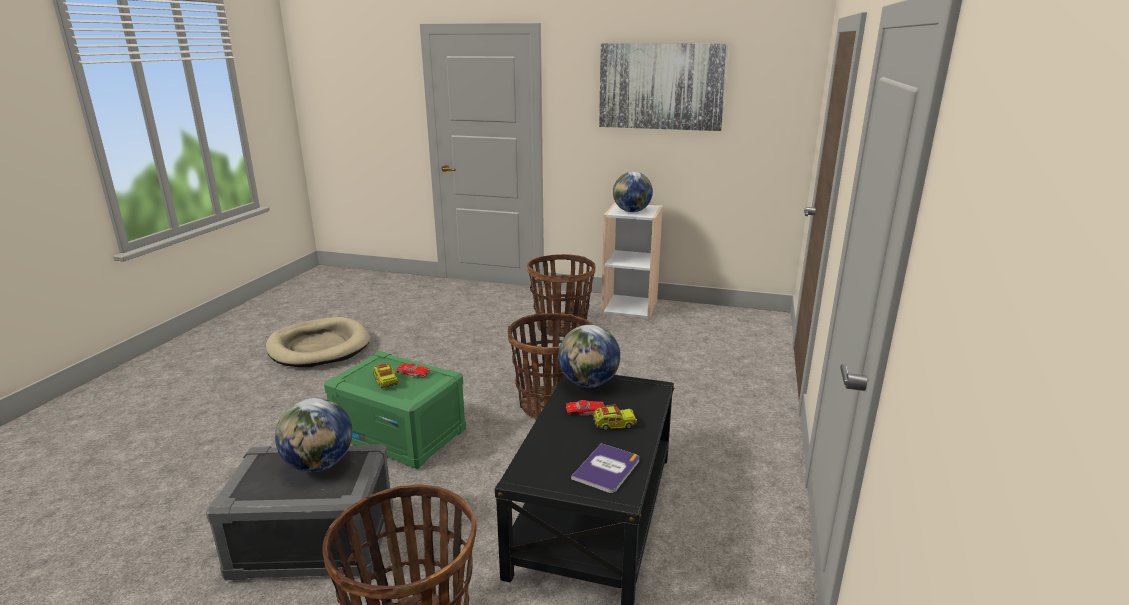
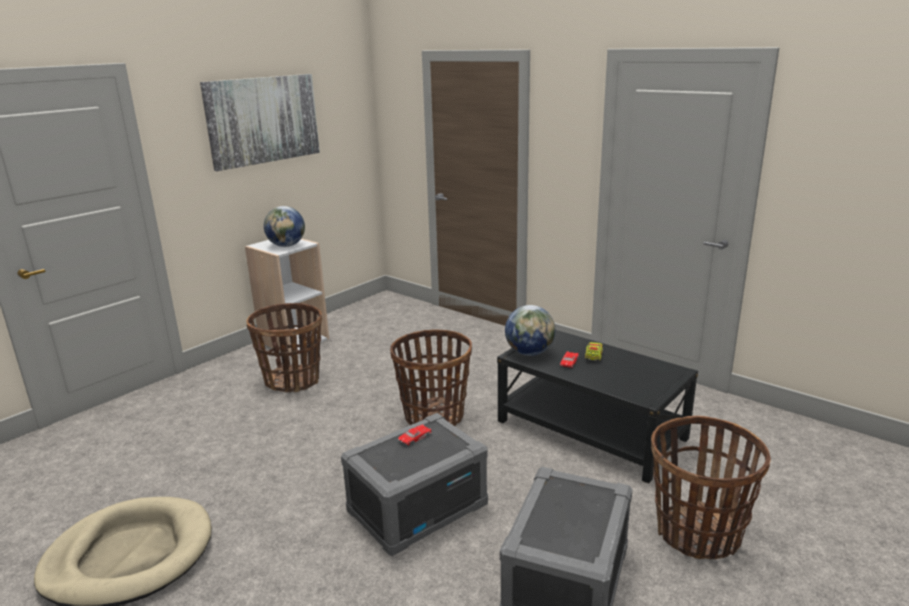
camera: 65 degrees left, 0 degrees up
(319, 464) = (559, 504): globe -> none
(386, 381) = (421, 454): toy truck -> none
(401, 434) = (417, 508): green storage box -> grey storage box
(606, 469) = (647, 369): book -> none

